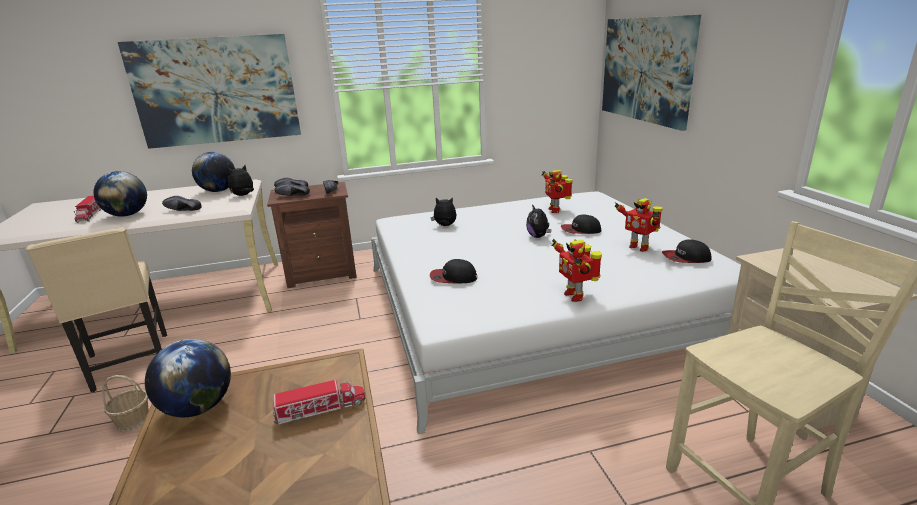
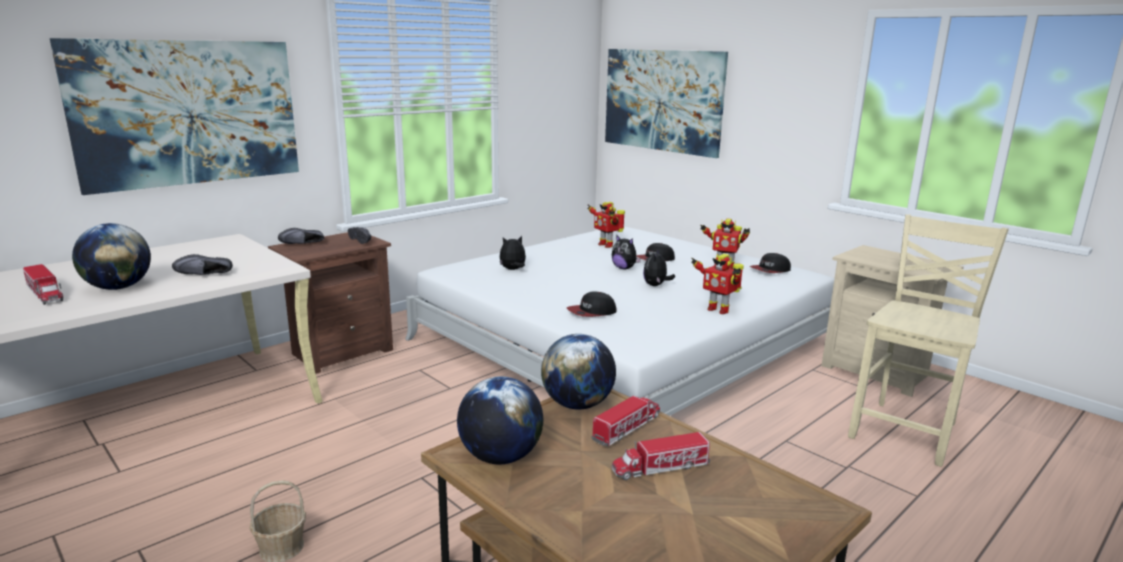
camera: 30 degrees left, 5 degrees down
(130, 363) = (180, 496): beige chair -> none
(218, 191) = (210, 250): globe -> globe (577, 404)
(243, 195) = (263, 251): plush toy -> plush toy (656, 285)
(290, 463) = (660, 468): none -> toy truck
(292, 196) = (318, 250): black shoe -> none

